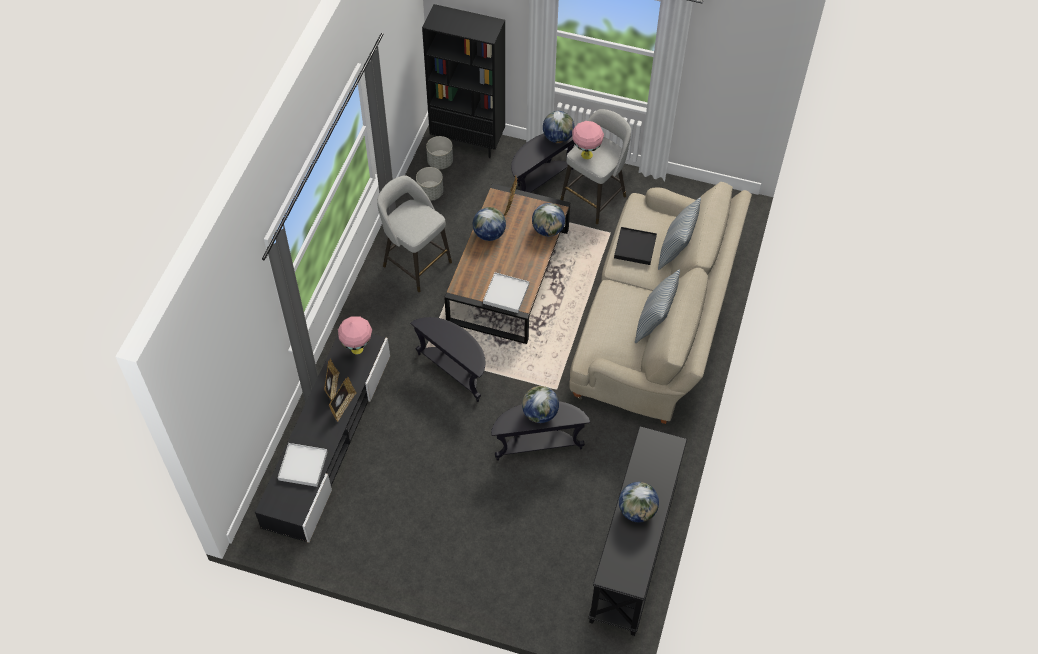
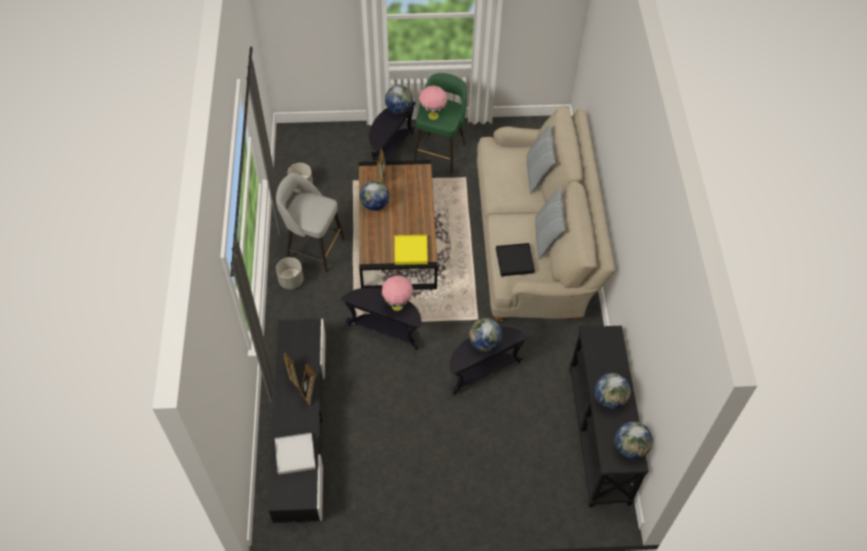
camera: 20 degrees left, 0 degrees up
(358, 349) = (301, 336): pink table lamp -> pink table lamp (398, 305)
(440, 162) = (299, 157): grey planter -> grey planter (291, 281)
(468, 142) = (316, 134): black bookcase -> none
(506, 294) = (410, 251): white tray -> yellow tray
(548, 230) = (422, 187): globe -> globe (630, 447)
(594, 197) = (440, 152): grey stool -> green stool
(635, 247) = (504, 181): black tray -> black tray (514, 261)

